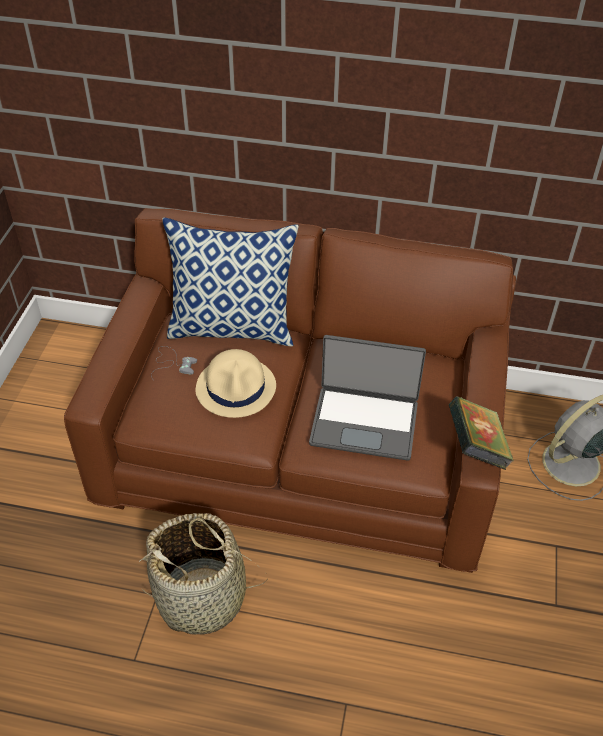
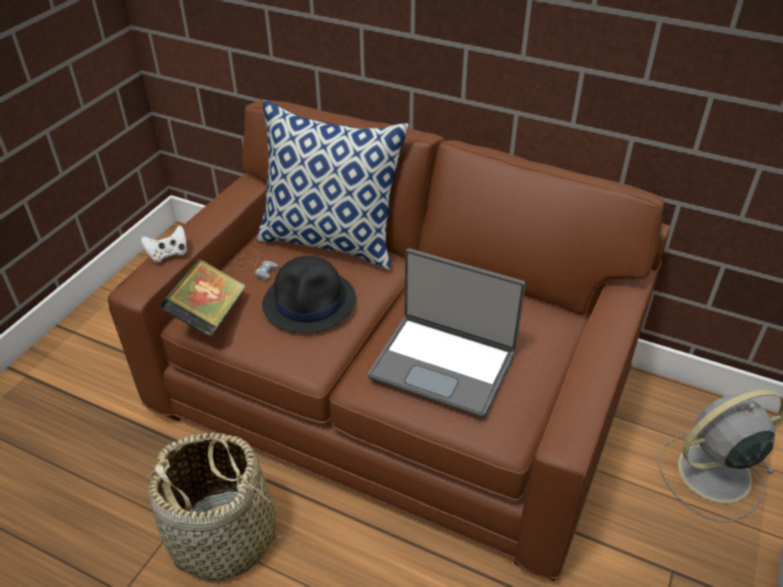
camera: 15 degrees right, 5 degrees down
(103, 368) = (168, 254): none -> white game controller
(236, 388) = (310, 302): beige hat -> black hat
(476, 447) = (568, 416): book -> book (209, 316)

